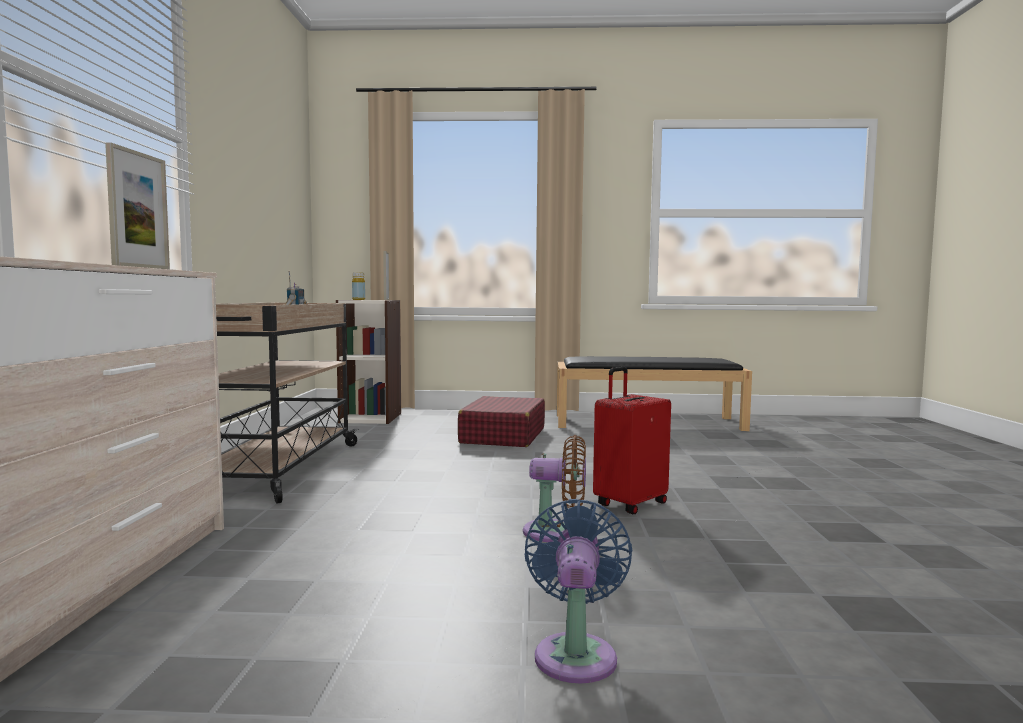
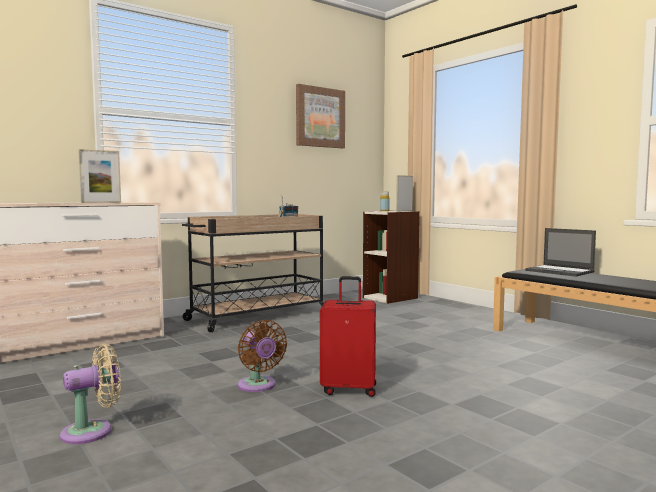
camera: 50 degrees right, 0 degrees up
(264, 154) = (320, 117): none -> picture
(502, 436) = (429, 326): red suitcase -> none
(576, 653) = (92, 431): blue fan -> beige fan
(607, 357) = (560, 271): none -> laptop

